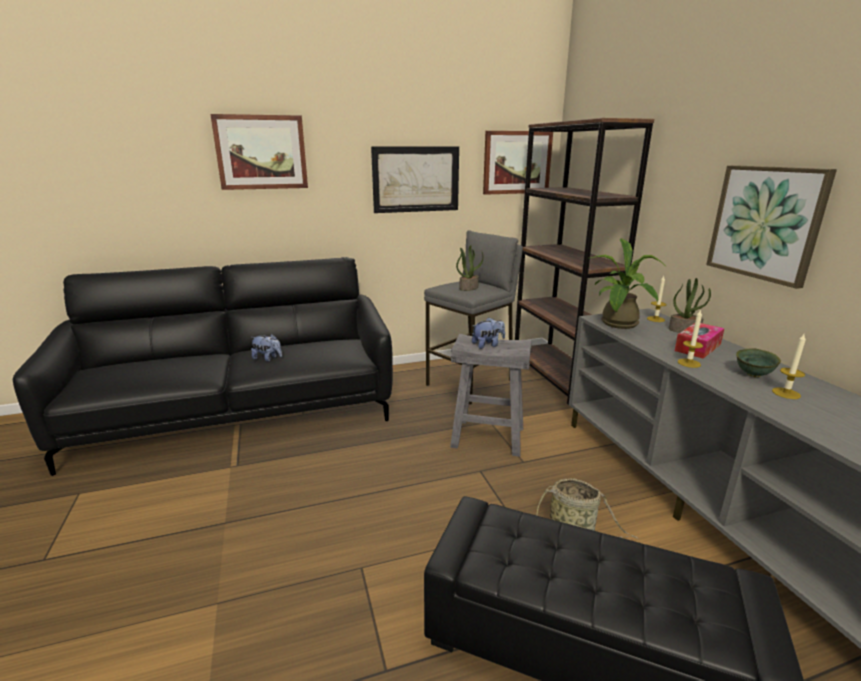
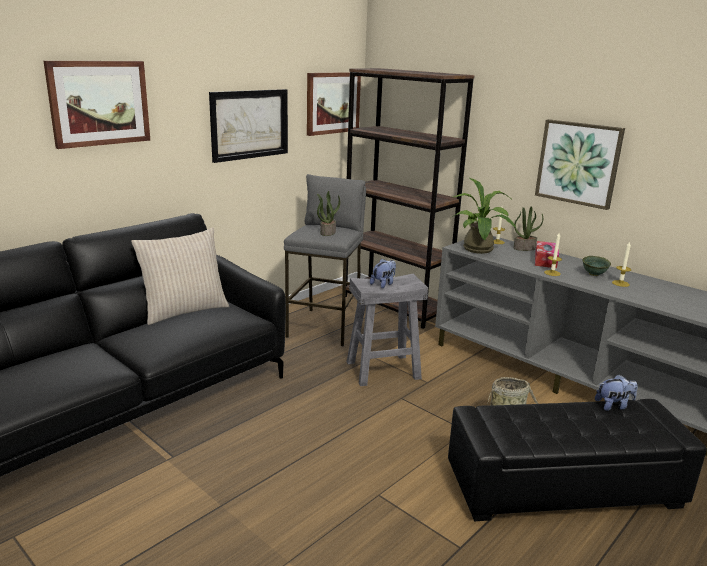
camera: 30 degrees left, 0 degrees up
(268, 358) = (160, 337): plush toy -> plush toy (613, 405)
(312, 341) = (184, 311): none -> beige pillow

